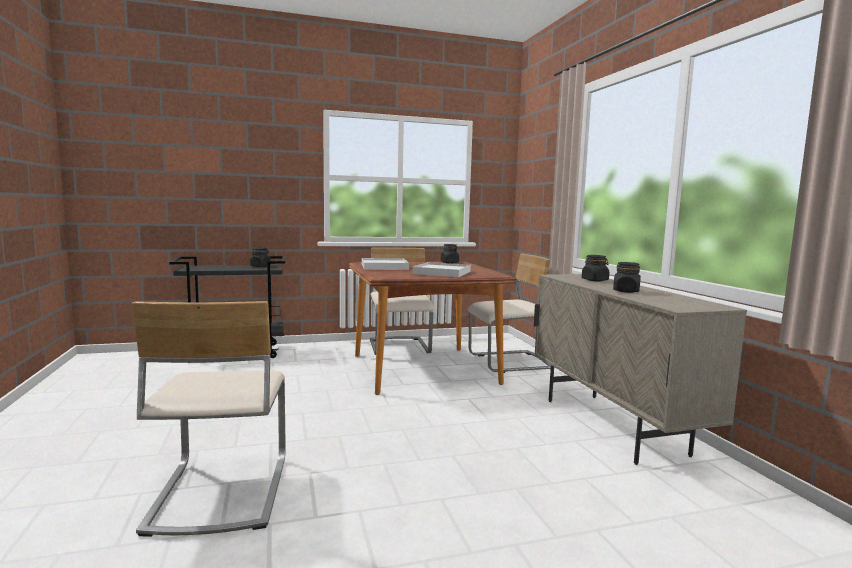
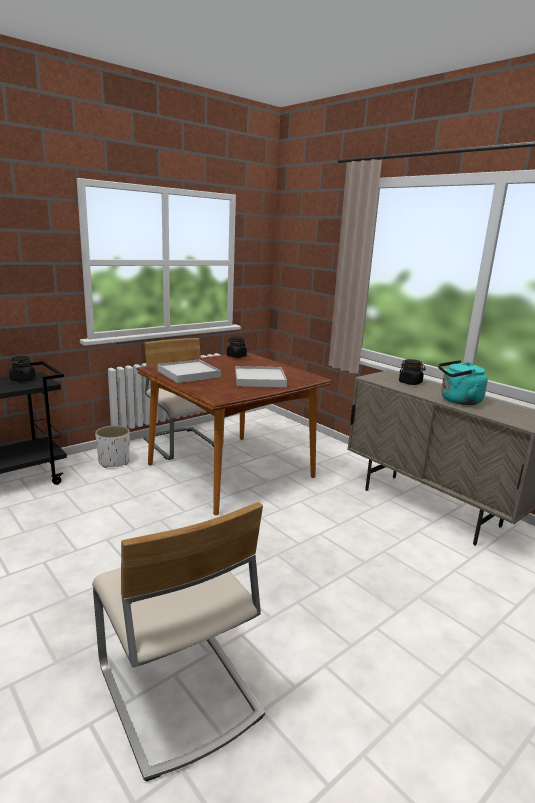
camera: 25 degrees left, 10 degrees up
(330, 351) = (114, 462): none -> white planter
(509, 363) = (298, 448): beige chair -> none
(626, 291) = (458, 401): black jar -> turquoise kettle

